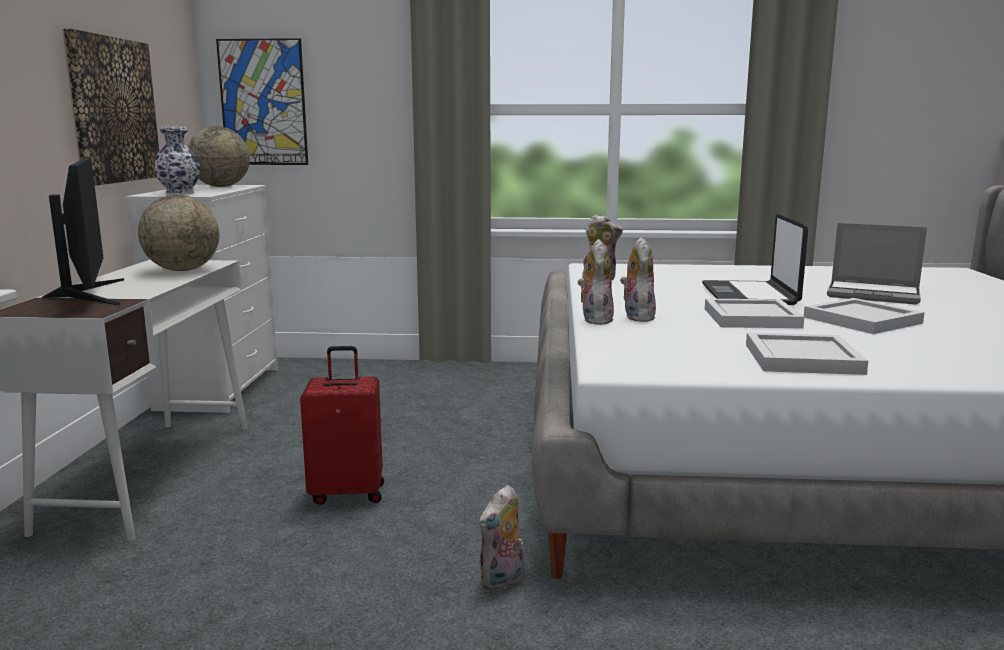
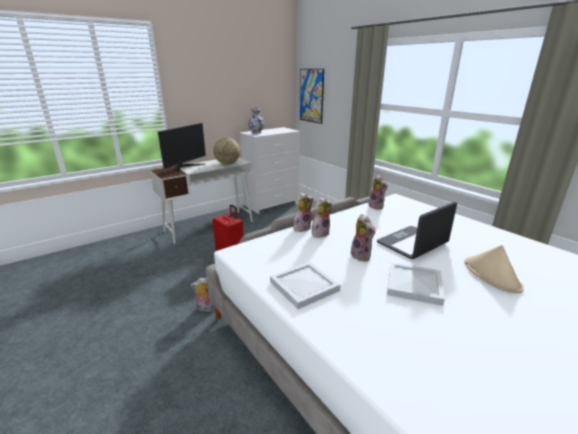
camera: 50 degrees right, 10 degrees up
(113, 110) = (238, 102): picture -> none
(221, 186) = (283, 130): globe -> none
(750, 318) = (362, 256): white tray -> plush toy
(874, 294) = (492, 275): laptop -> beige hat

